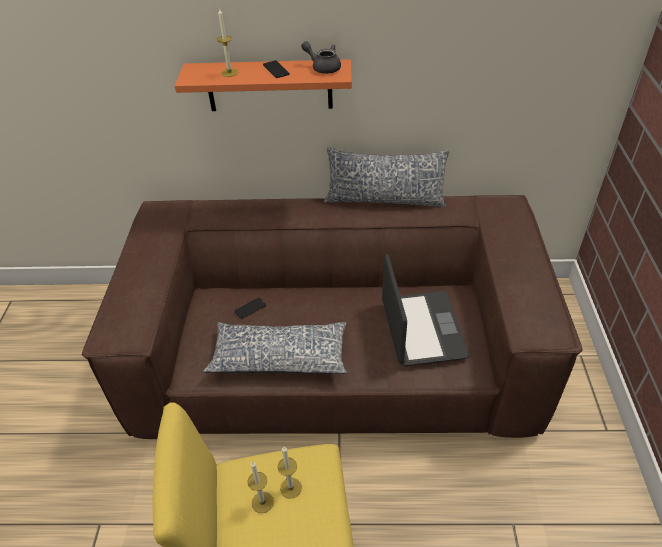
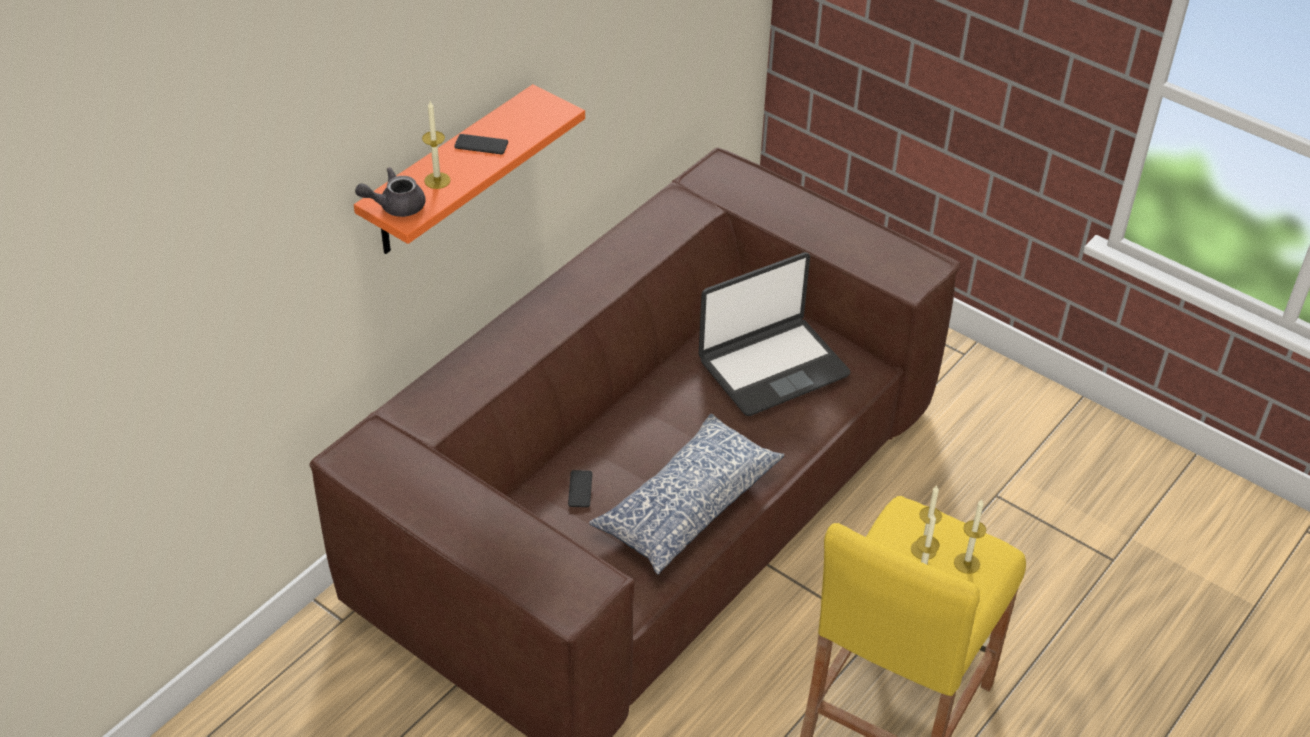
camera: 55 degrees left, 0 degrees up
(299, 523) = (966, 563): none -> candle
(323, 67) = (526, 111): grey teapot -> grey teapot (395, 206)
(384, 199) = (593, 248): pillow -> none
(421, 329) = (772, 367): laptop -> laptop turned 120 degrees clockwise

